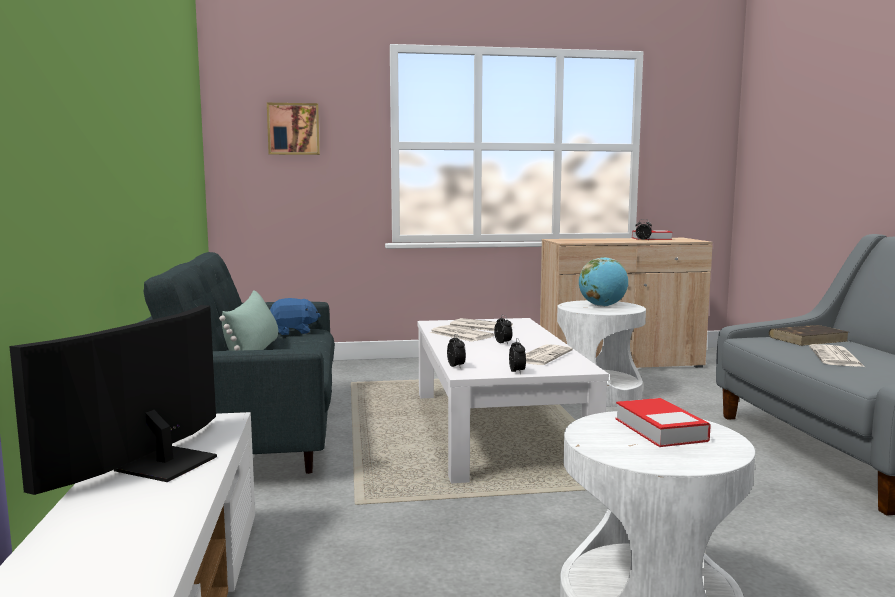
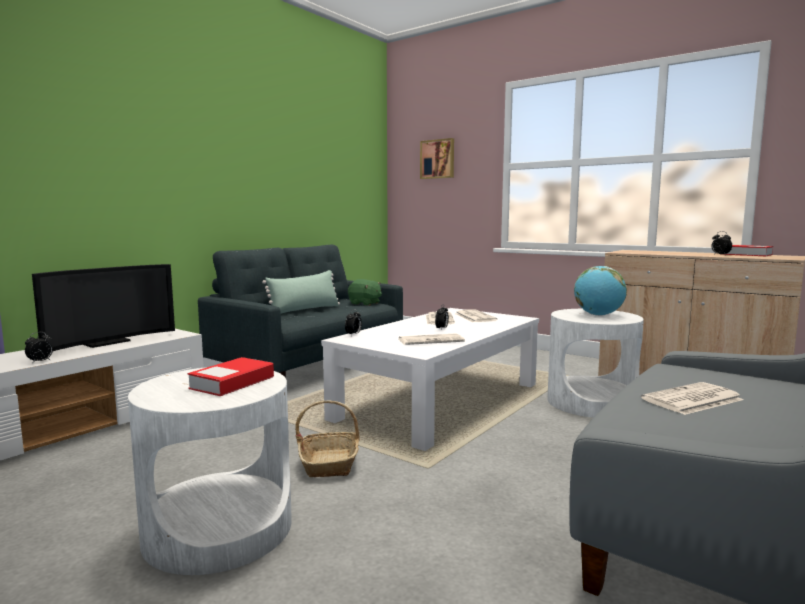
camera: 45 degrees right, 0 degrees up
(157, 461) = (106, 343): television -> television turned 150 degrees clockwise
(293, 332) = (365, 303): blue plush toy -> green plush toy
(517, 372) = (372, 345): alarm clock -> alarm clock (40, 362)
(565, 517) = (329, 463): none -> basket
(808, 339) = (745, 380): brown book -> none

